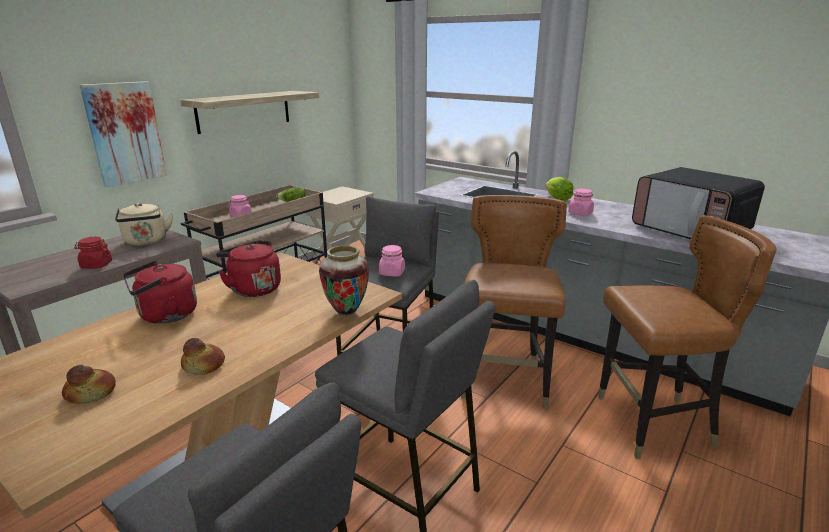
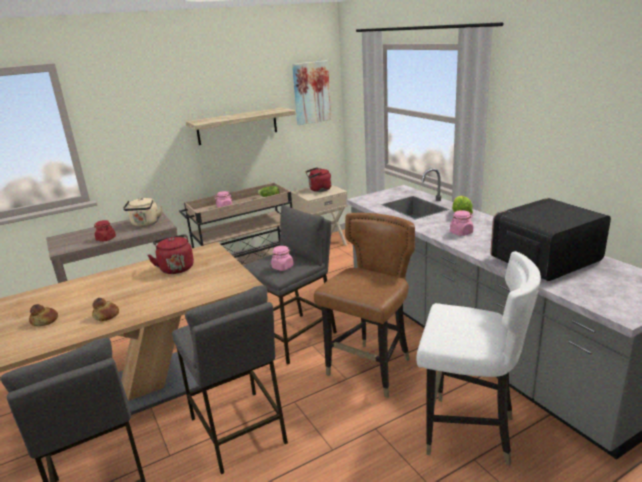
camera: 25 degrees right, 0 degrees up
(125, 133) = (145, 147): picture -> picture (311, 92)
(165, 316) = (113, 279): red kettle -> red kettle (318, 190)
(346, 313) = (213, 294): vase -> none
(653, 424) = (467, 432): brown chair -> white chair
(690, 230) = (544, 261): microwave -> microwave turned 75 degrees clockwise

